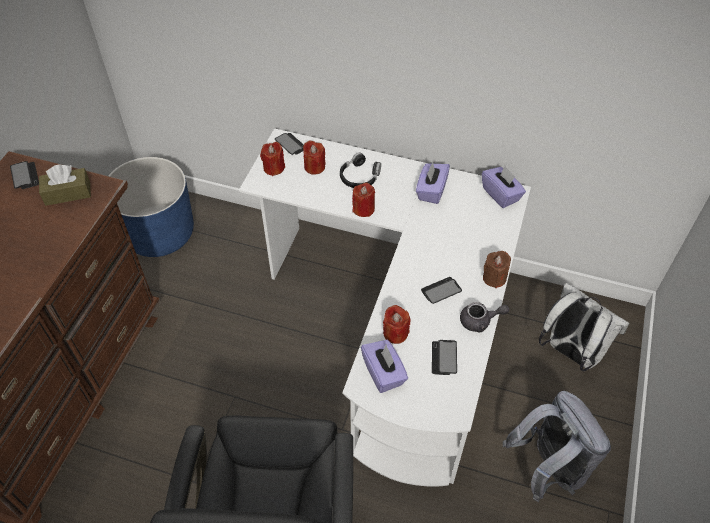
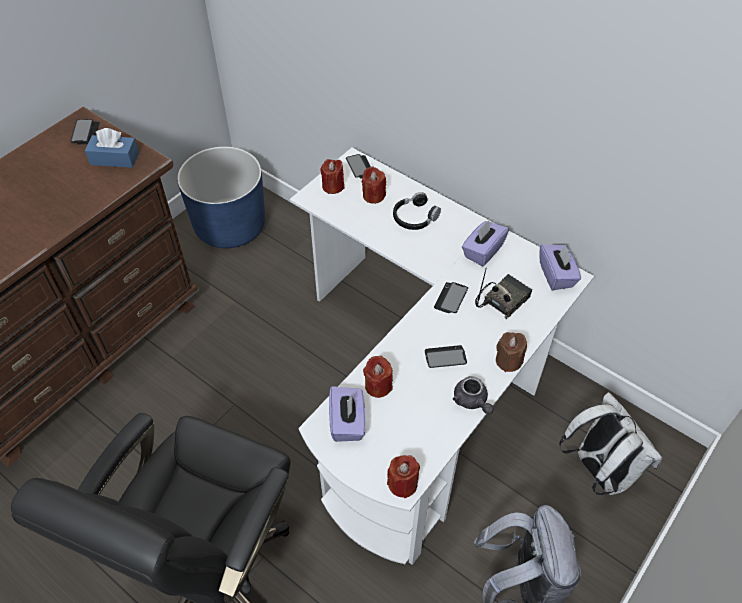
camera: 20 degrees right, 0 degrees up
(68, 193) = (114, 158): brown tissue box -> blue tissue box
(363, 209) = (403, 251): red candle -> red candle (402, 484)
(444, 358) = (416, 427): phone -> phone (450, 298)
(466, 227) = (502, 299): none -> radio
(480, 321) = (472, 401): grey teapot -> grey teapot turned 45 degrees clockwise

